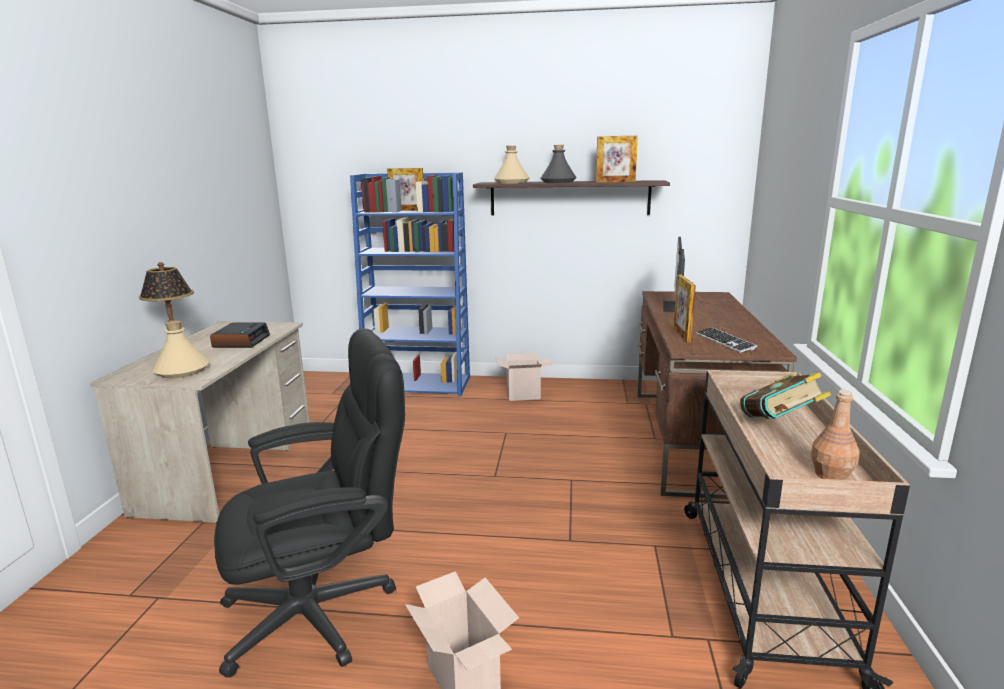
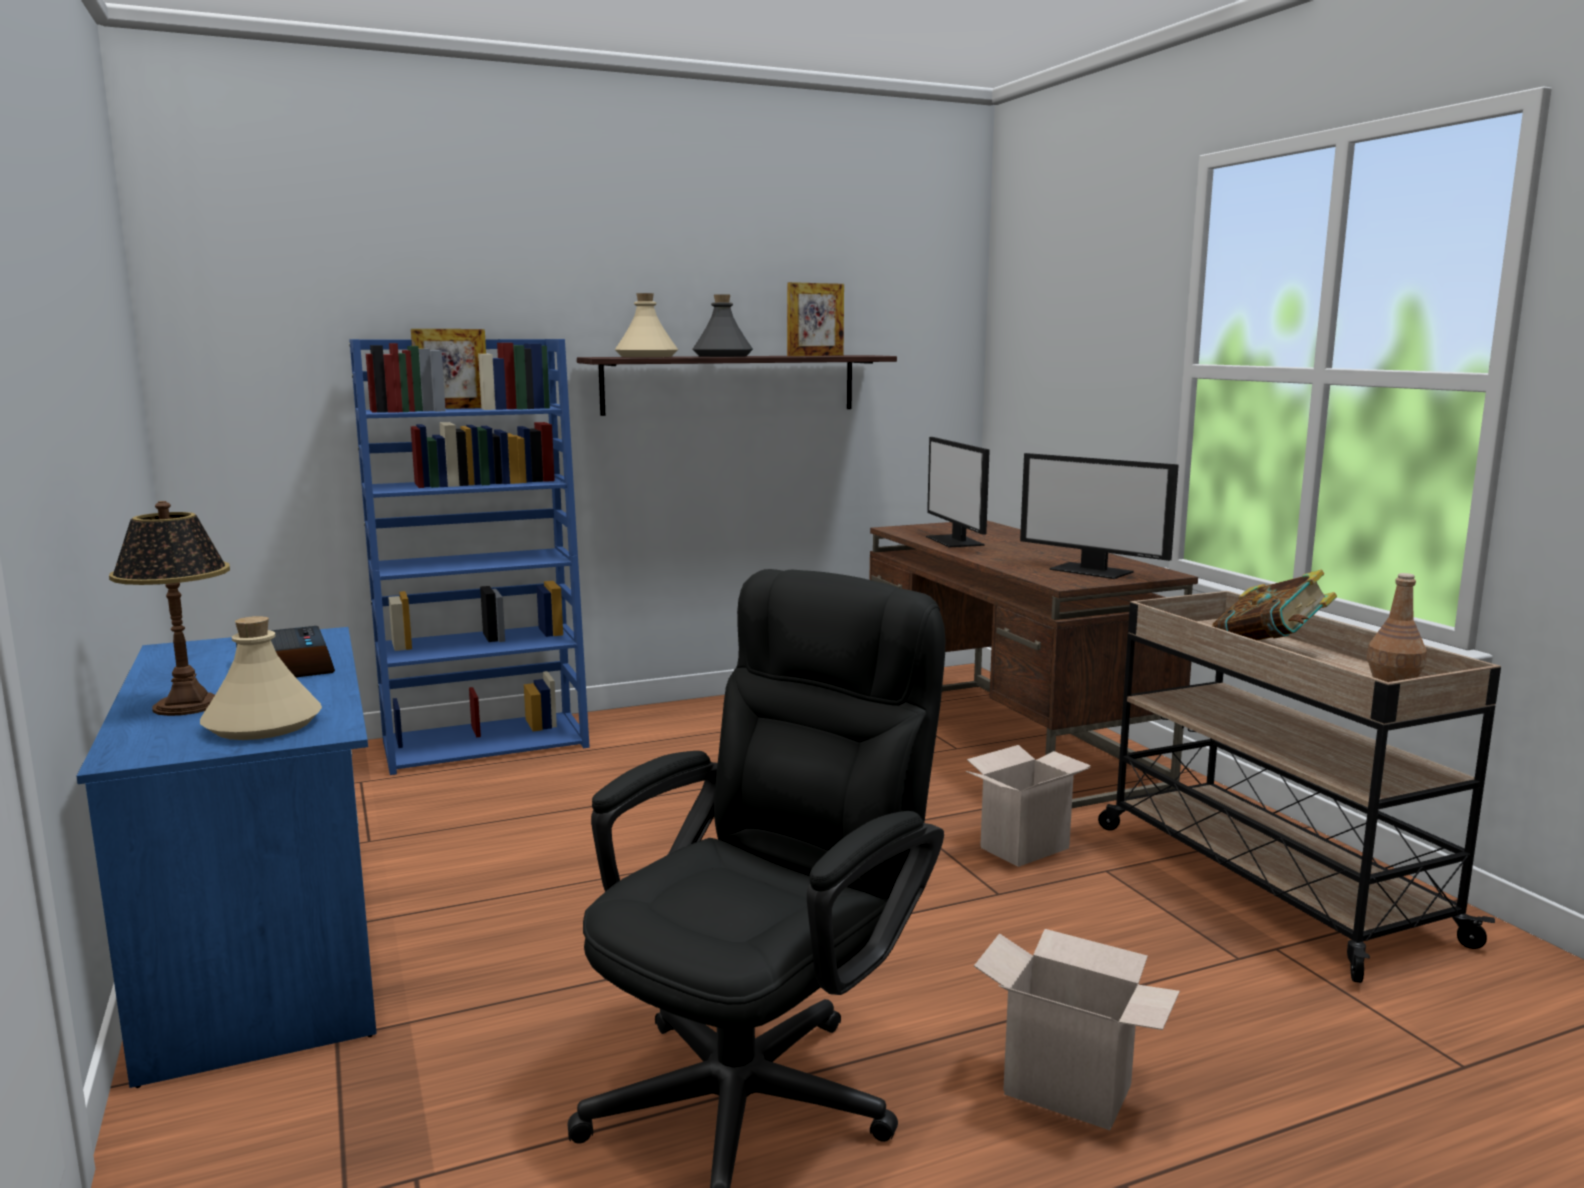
camera: 30 degrees left, 5 degrees down
(231, 467) = (265, 946): beige desk -> blue desk
(524, 395) = (696, 727): cardboard box -> cardboard box (1024, 846)
(681, 334) = (1028, 569): picture frame -> none
(724, 341) = (1092, 571): keyboard -> monitor

